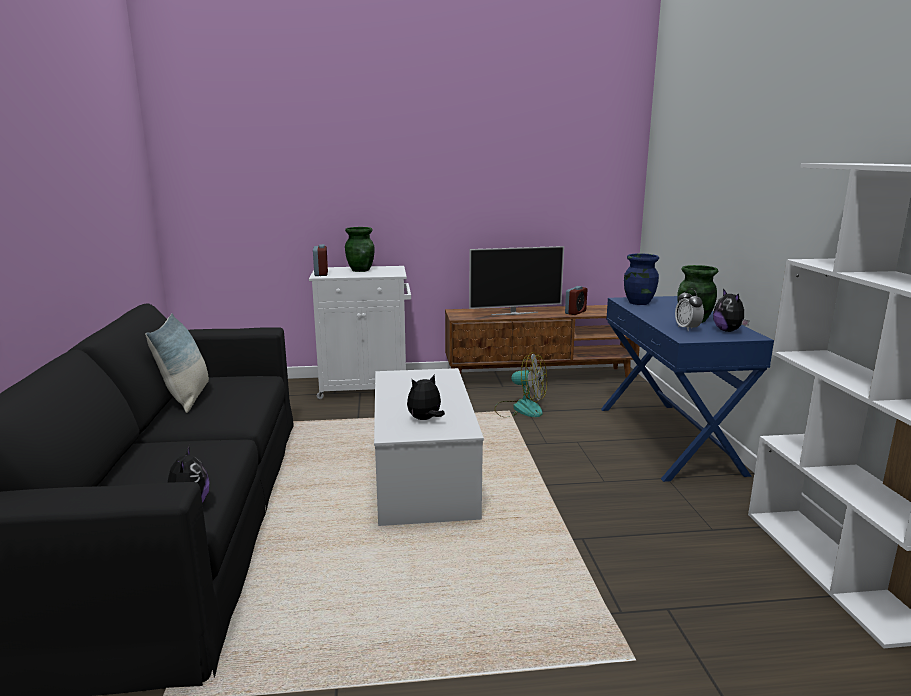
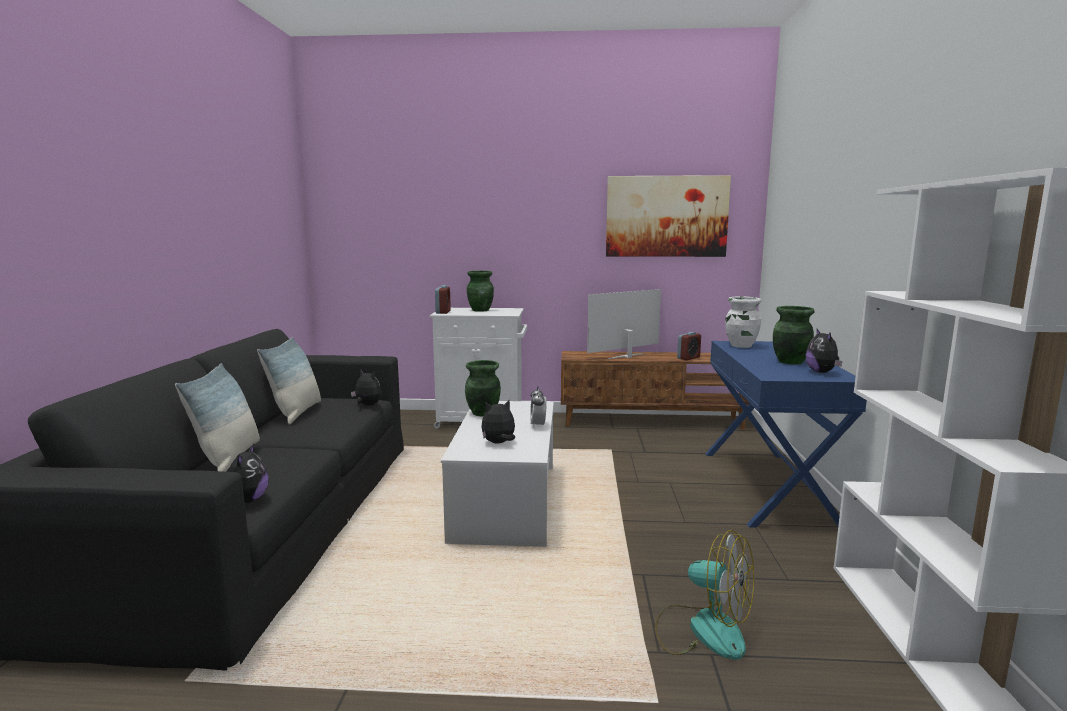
camera: 10 degrees right, 5 degrees down
(139, 458) = (229, 458): none -> pillow
(261, 384) = (367, 405): none -> plush toy
(392, 386) = (483, 413): none -> green vase
(514, 313) = (626, 356): television -> television turned 150 degrees clockwise
(520, 409) = (622, 448): fan -> fan (702, 630)
(550, 166) = (666, 216): none -> picture
(638, 302) = (740, 345): blue vase -> white vase
(687, 328) = (778, 368): alarm clock -> alarm clock (538, 425)

